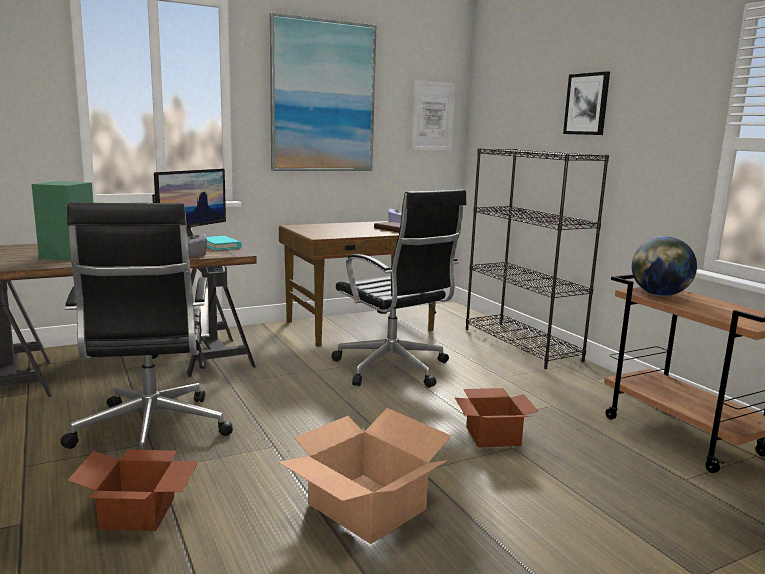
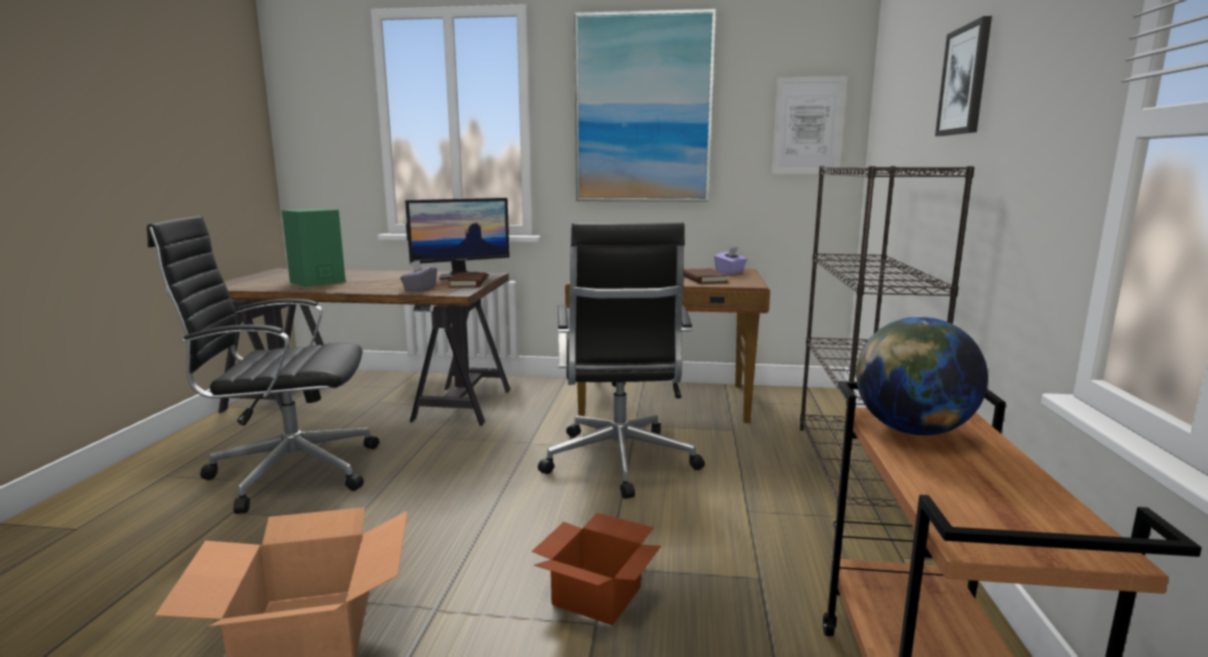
camera: 35 degrees right, 0 degrees up
(139, 513) = (145, 553): cardboard box -> none
(151, 432) = (289, 472): black office chair -> black office chair turned 60 degrees clockwise
(220, 245) = (468, 283): turquoise book -> brown book

